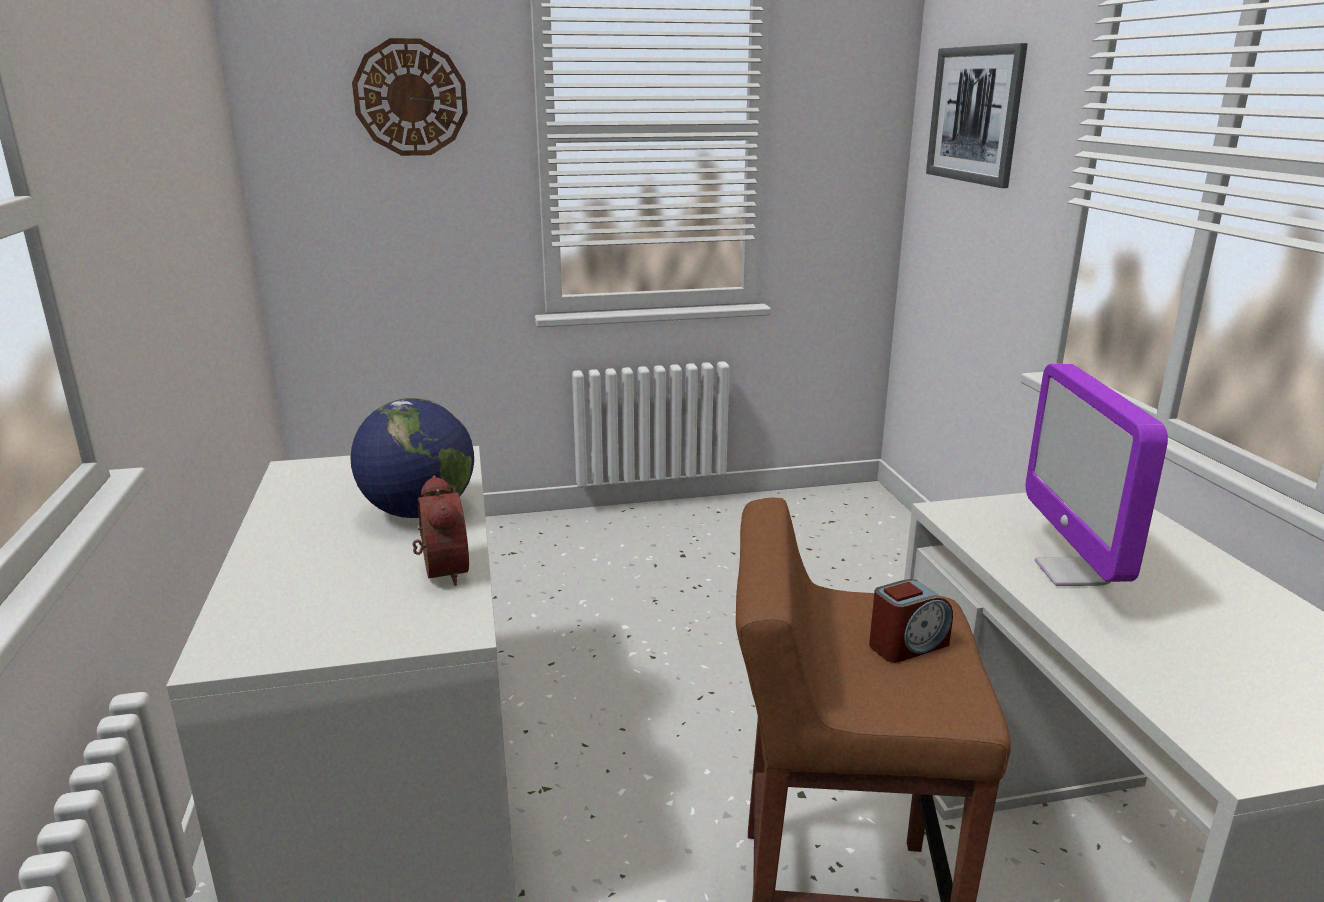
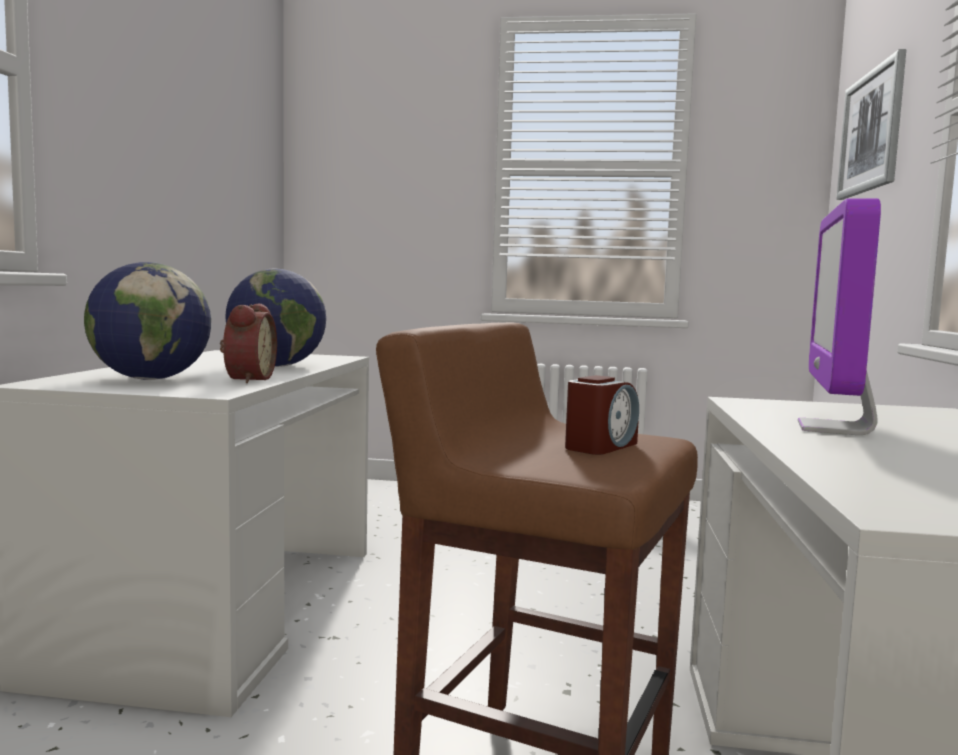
camera: 20 degrees right, 15 degrees down
(332, 601) = (150, 379): none -> globe
(410, 98) = (405, 140): wall clock -> none
(907, 645) = (600, 446): alarm clock -> alarm clock turned 45 degrees counterclockwise

